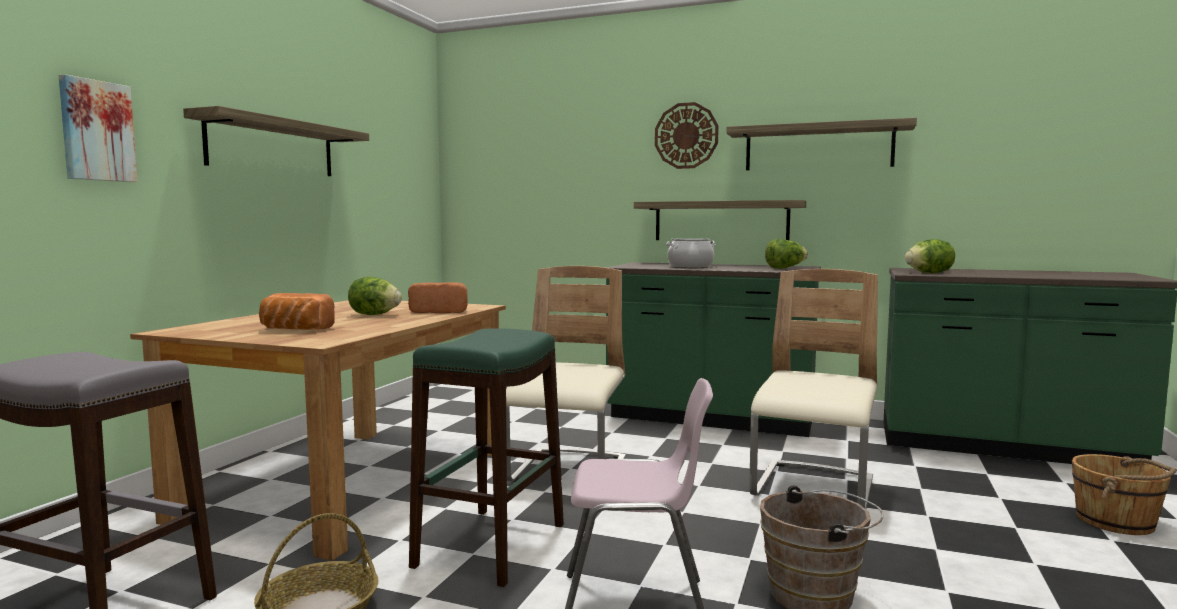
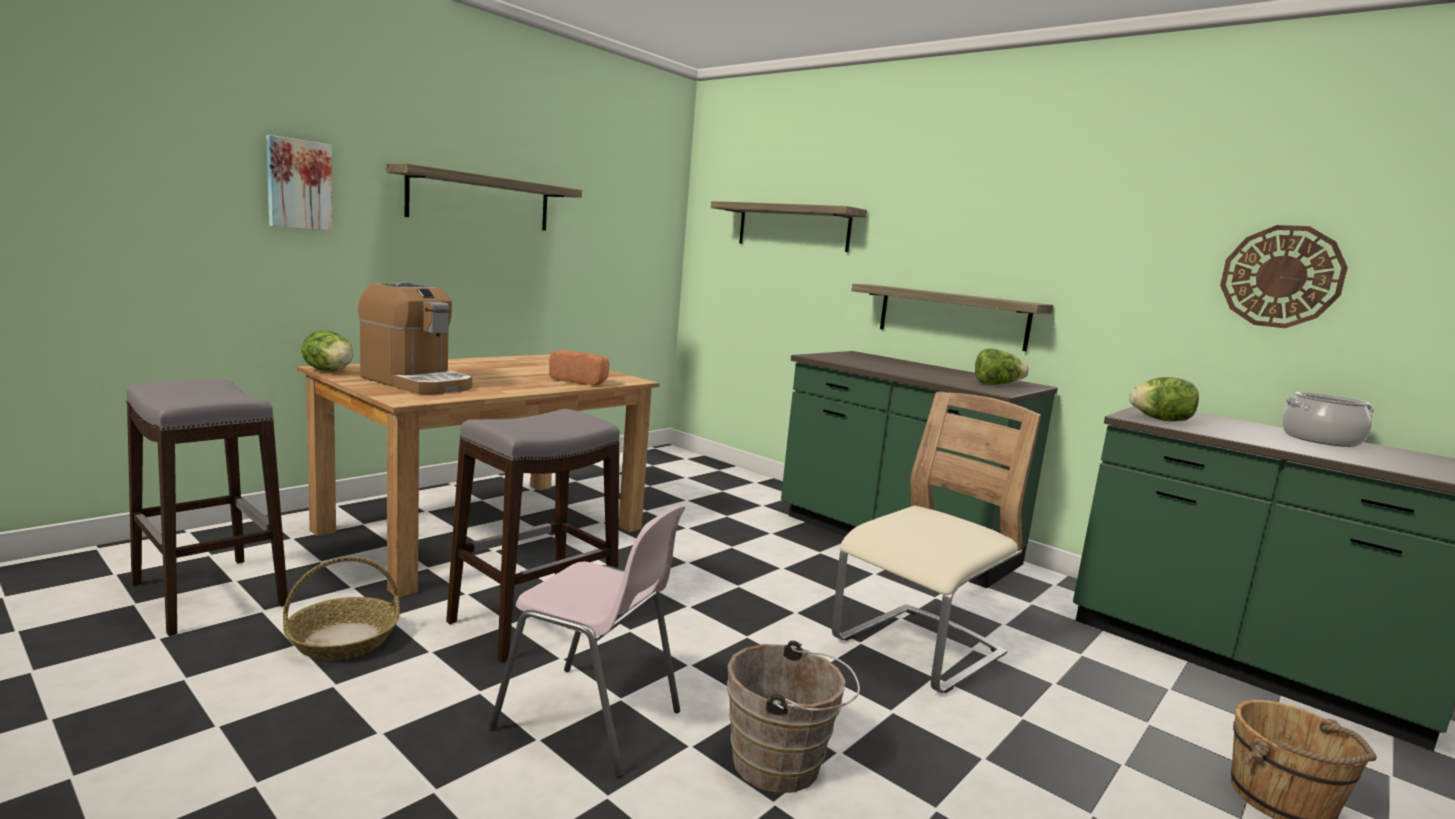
camera: 20 degrees right, 5 degrees up
(294, 330) = (416, 382): bread -> coffee machine
(374, 315) = (517, 376): lettuce -> lettuce (329, 371)
(491, 545) = (533, 620): green stool -> grey stool
(568, 472) = (681, 565): beige chair -> none
(686, 136) = (927, 211): wall clock -> wall clock (1281, 276)
(690, 267) = (888, 367): cooking pot -> cooking pot (1321, 440)
(818, 147) = (1077, 240): shelf -> shelf (793, 227)

